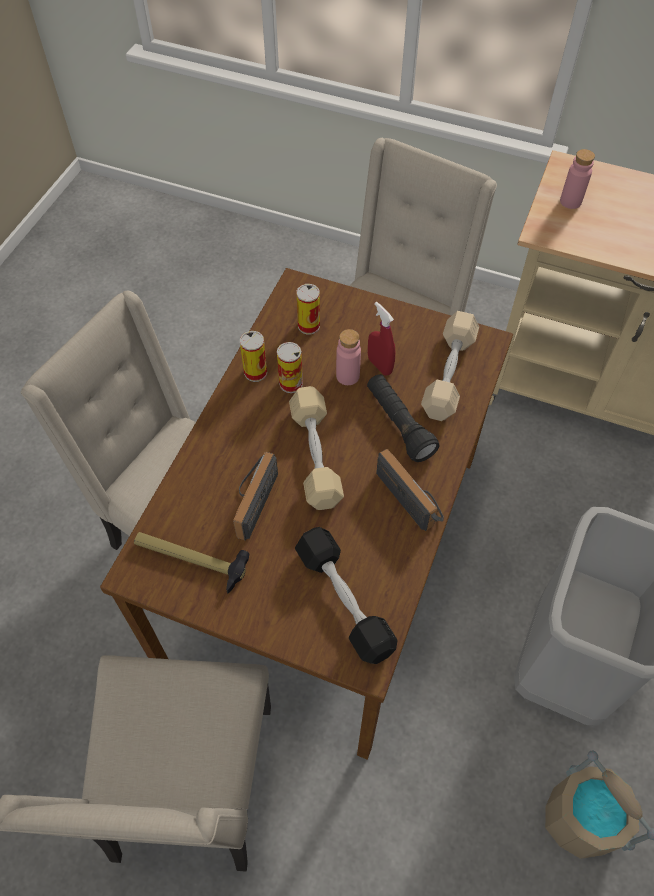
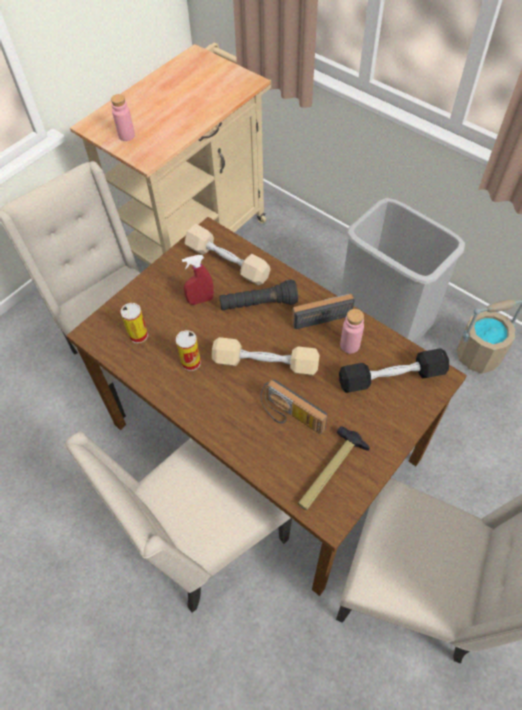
camera: 70 degrees left, 0 degrees up
(255, 372) = (168, 384): can -> none
(347, 376) = (201, 323): pink bottle -> pink bottle (349, 345)

